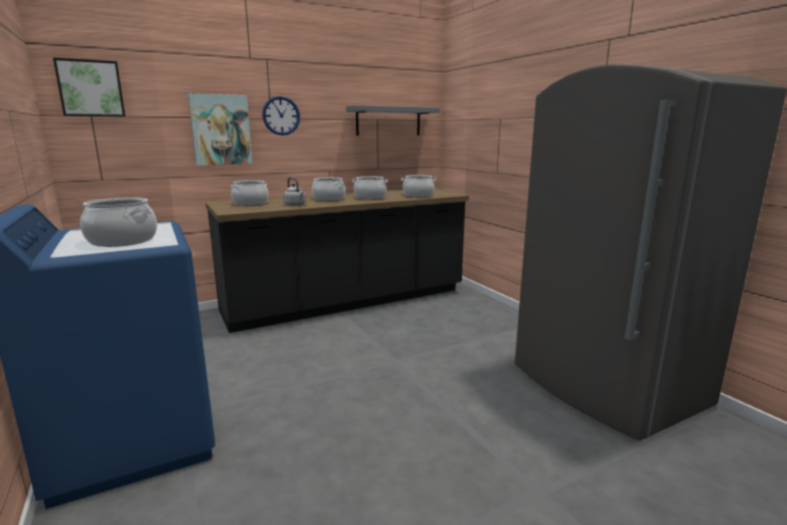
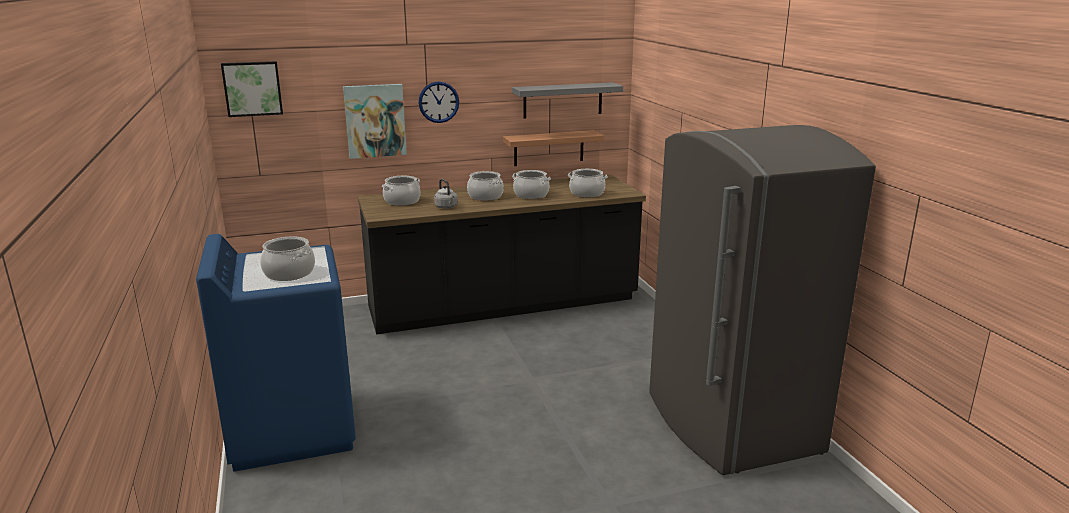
camera: 10 degrees right, 5 degrees up
(377, 163) = (549, 148): none -> shelf

